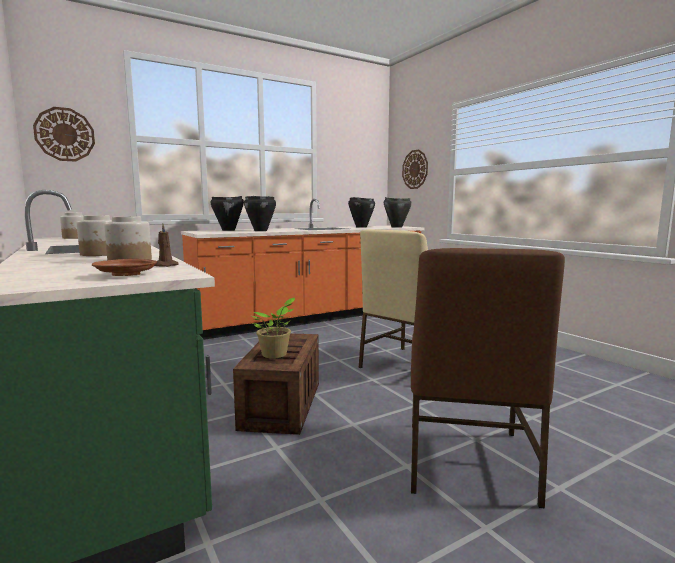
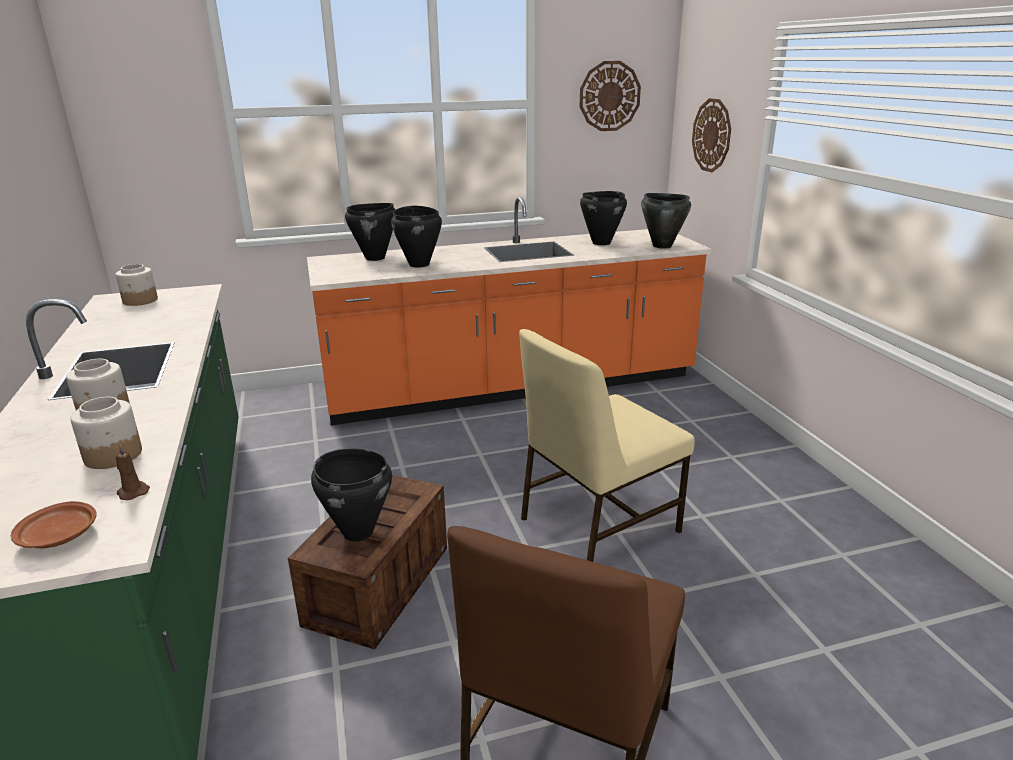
camera: 15 degrees right, 15 degrees up
(65, 134) = (131, 118): wall clock -> wall clock (609, 96)
(275, 355) = (358, 532): potted plant -> black cooking pot

